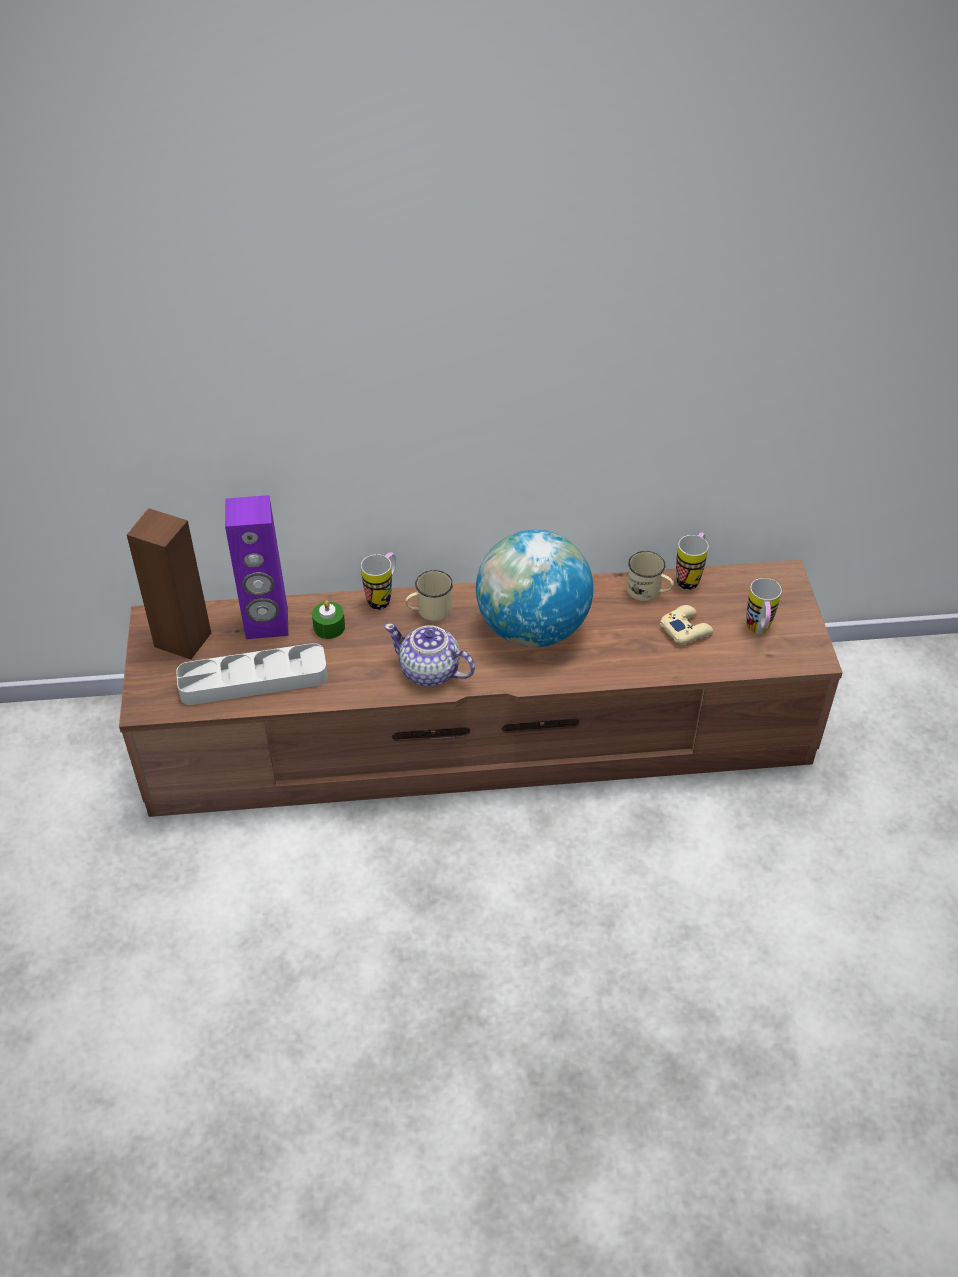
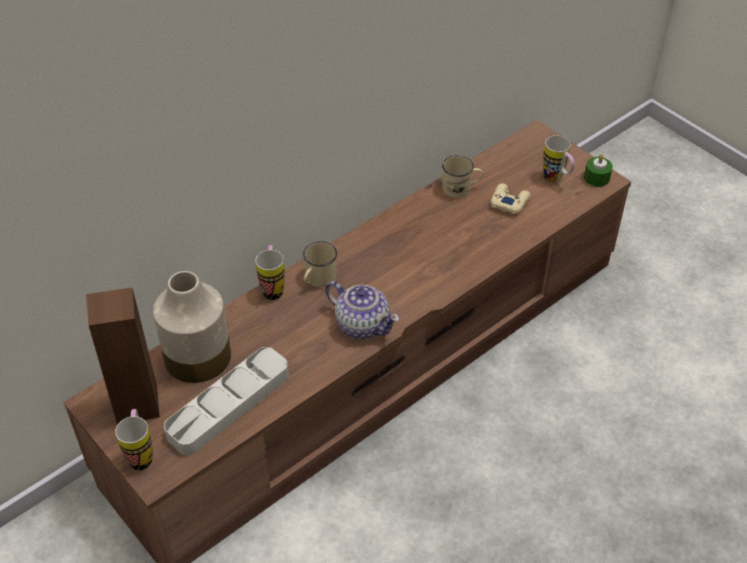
camera: 35 degrees left, 0 degrees up
(267, 624) = (197, 355): purple speaker -> beige vase
(329, 627) = (251, 331): green candle -> green candle (596, 178)
(430, 672) = (362, 324): teapot -> teapot turned 135 degrees counterclockwise
(532, 628) = (405, 254): globe -> none
(690, 577) = (479, 165): mug -> mug (141, 454)

